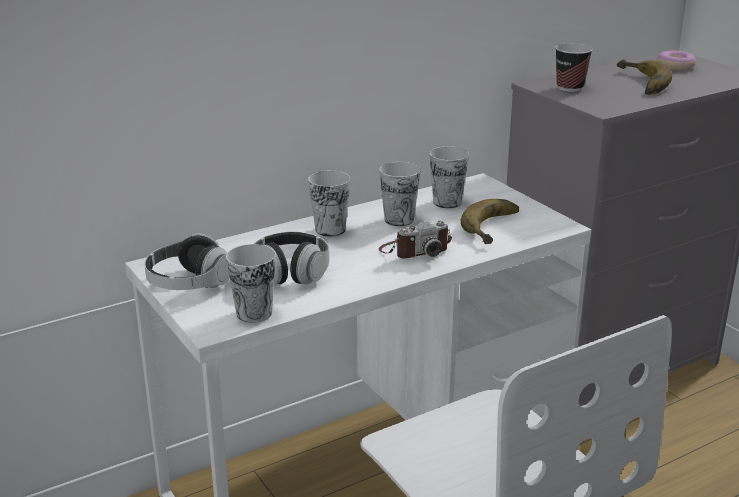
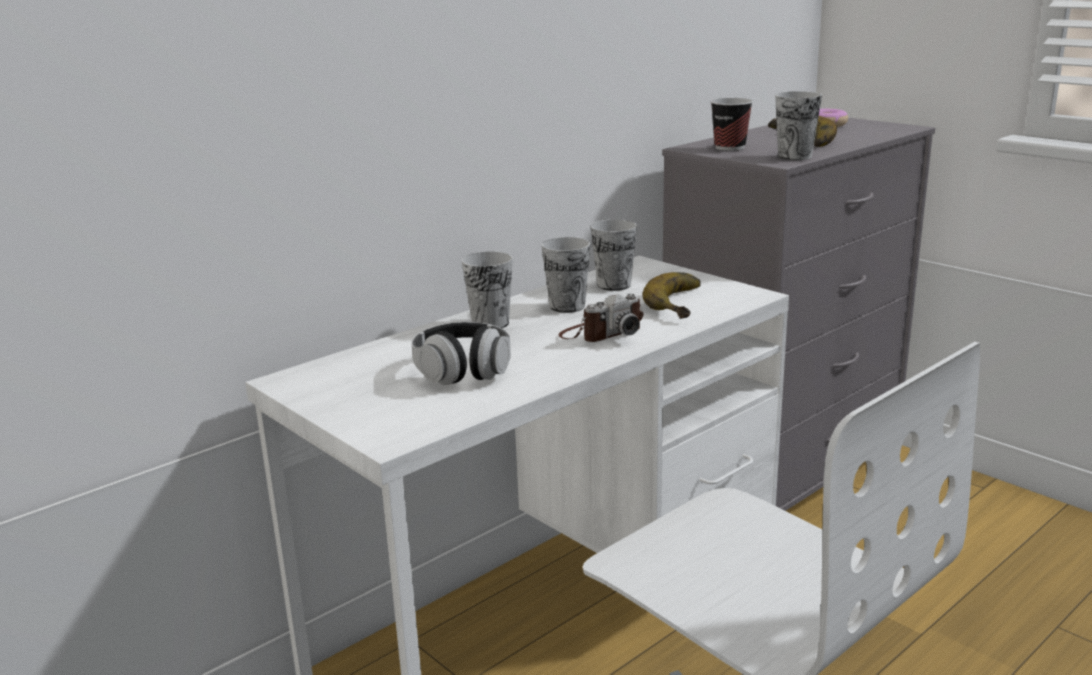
camera: 10 degrees left, 5 degrees down
(189, 283) = (338, 395): headphones -> none
(254, 313) = (436, 417): cup -> cup (794, 156)

